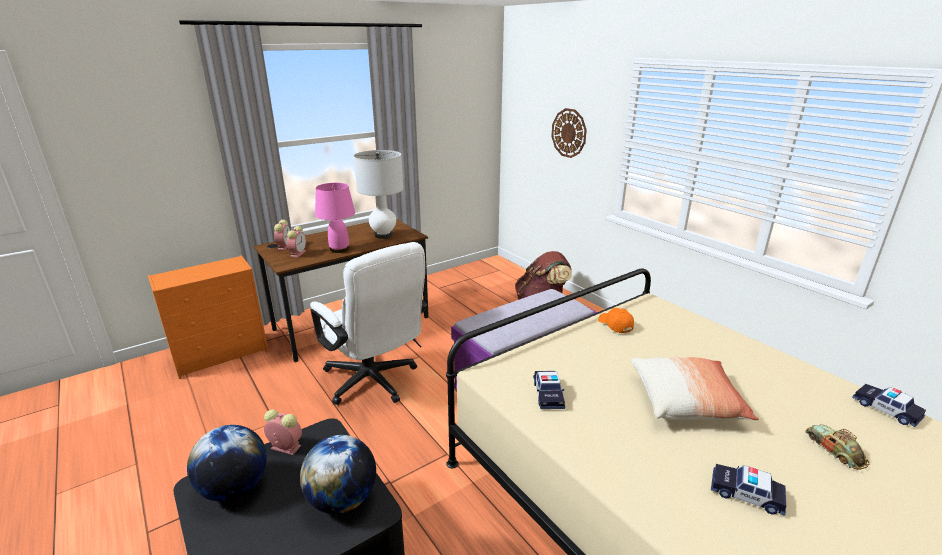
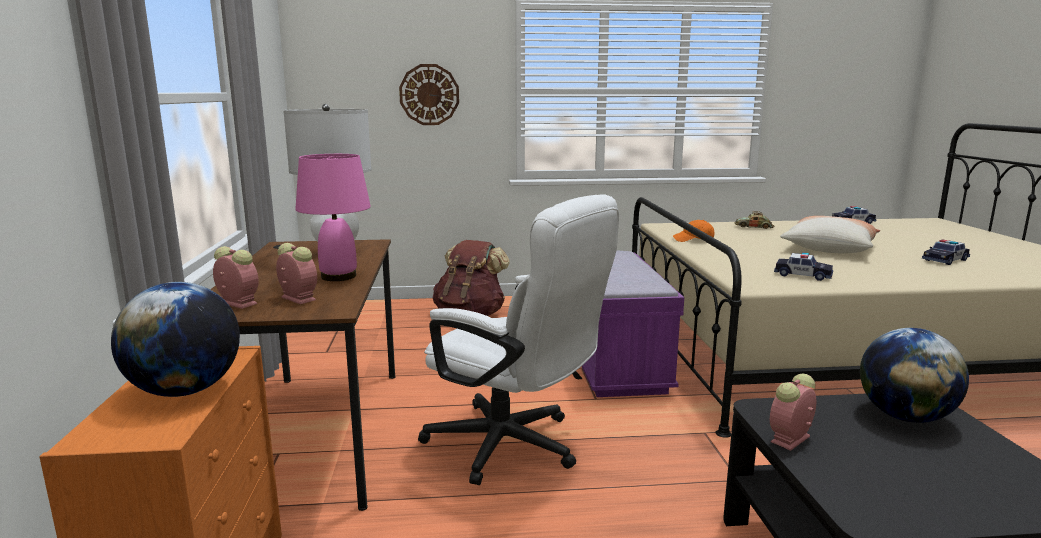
camera: 60 degrees left, 10 degrees down
(235, 488) = (878, 485): globe -> globe (186, 391)
(374, 383) = (515, 447): white office chair -> white office chair turned 45 degrees clockwise
(835, 450) = (896, 237): toy car -> toy car (753, 227)

